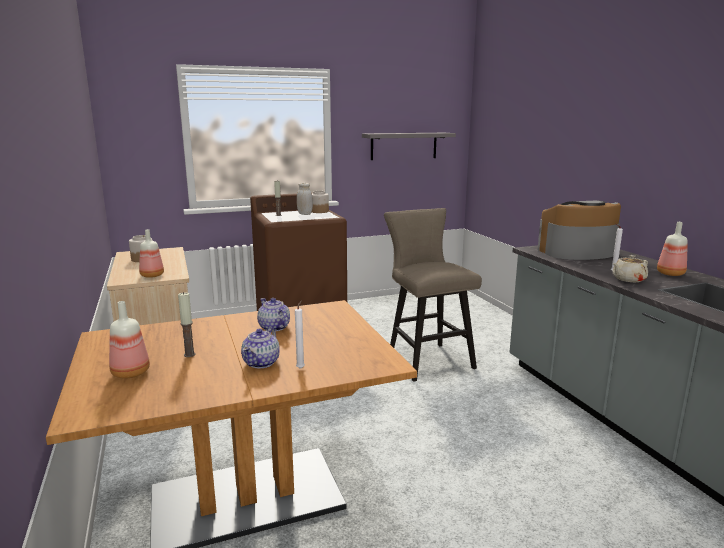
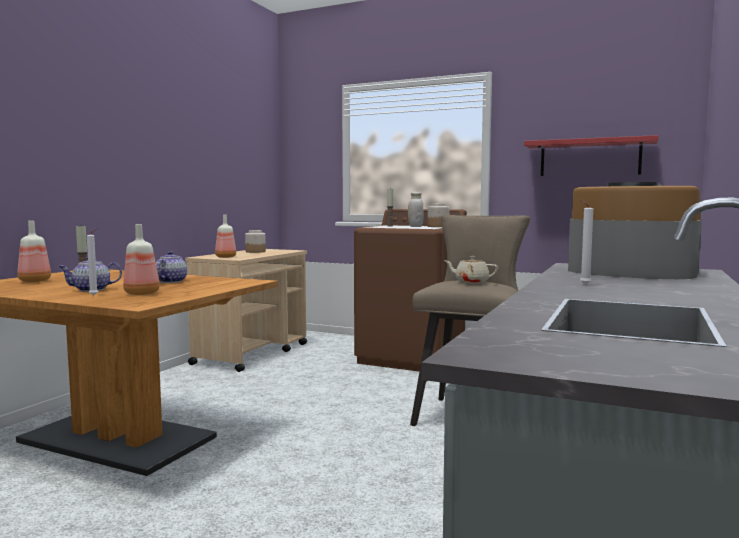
camera: 45 degrees right, 10 degrees down
(404, 146) = (590, 158): grey shelf -> red shelf
(628, 279) = (569, 289): beige teapot -> beige teapot (471, 282)
(669, 273) = (680, 296): bottle -> bottle (142, 293)

